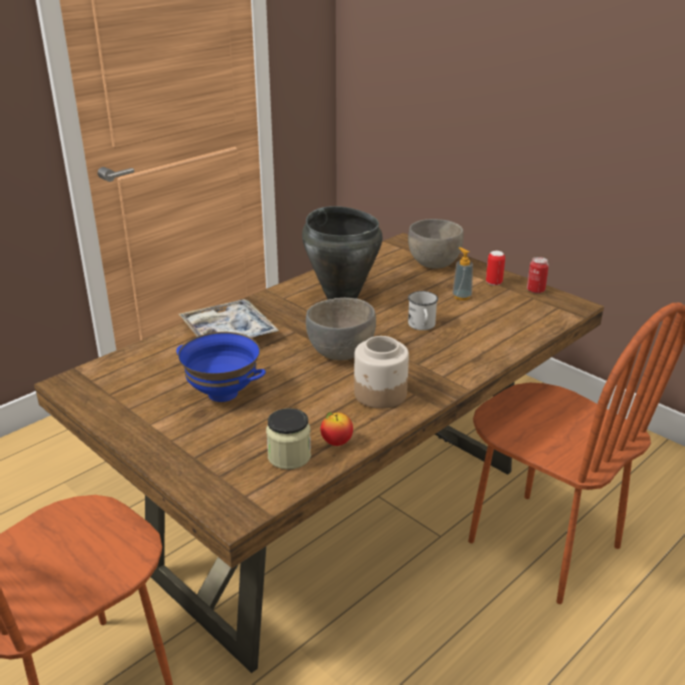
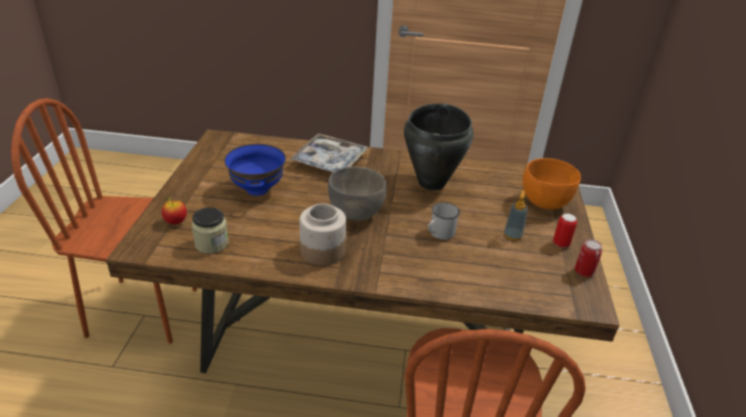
camera: 50 degrees right, 5 degrees up
(336, 442) = (244, 256): apple -> apple (175, 222)
(434, 264) = (544, 203): grey bowl -> orange bowl

